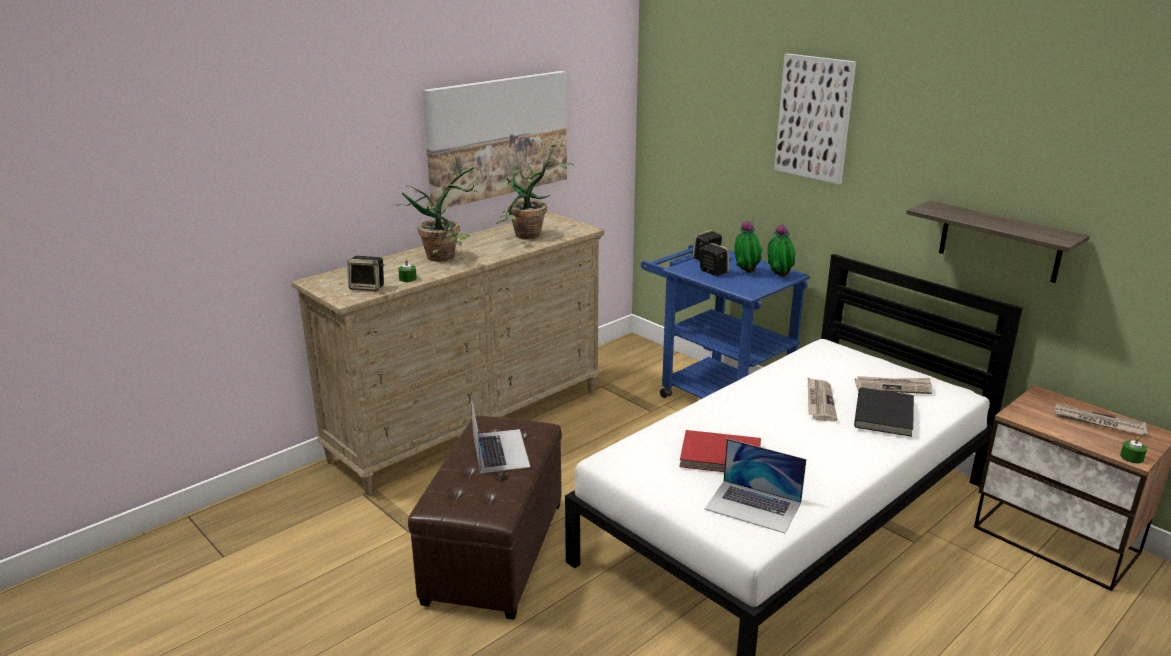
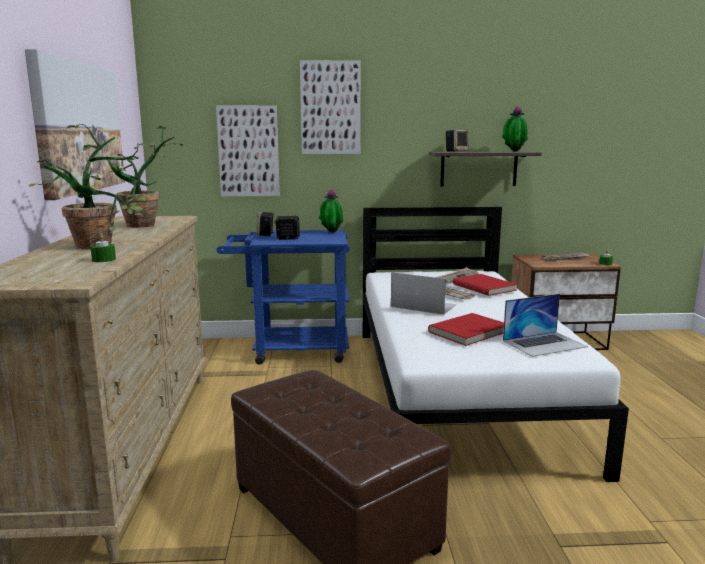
camera: 50 degrees left, 10 degrees down
(368, 287) = (74, 272): speaker -> speaker (456, 151)
(500, 450) = (319, 399): laptop -> laptop (423, 305)
(724, 154) = (248, 151): none -> picture
(745, 272) = (307, 235): potted plant -> potted plant (513, 151)
(885, 415) = (485, 287): black book -> red book

